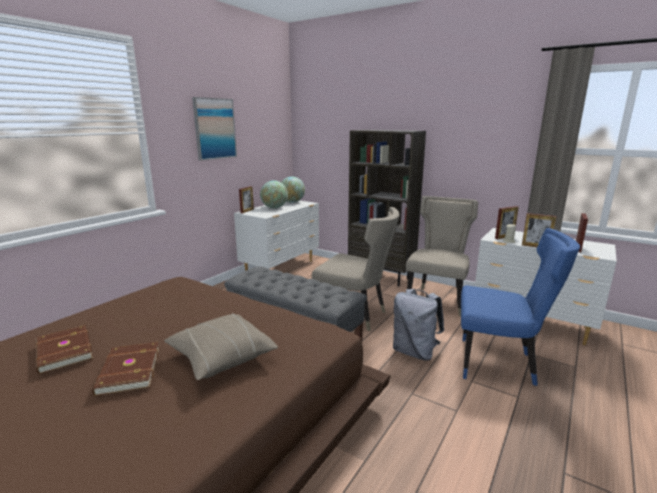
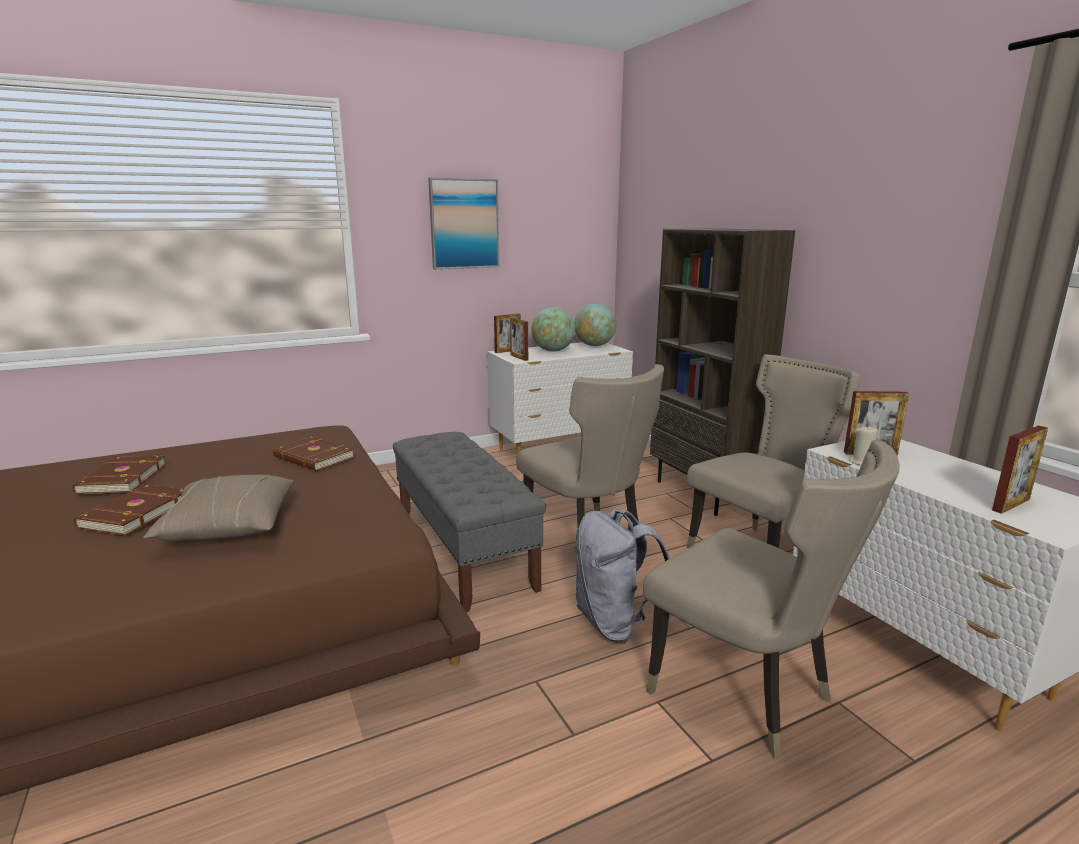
camera: 30 degrees right, 0 degrees up
(201, 300) = (313, 457): none -> brown book
(499, 364) = (747, 695): blue chair -> beige chair
(535, 246) = (906, 482): picture frame -> picture frame (519, 357)

